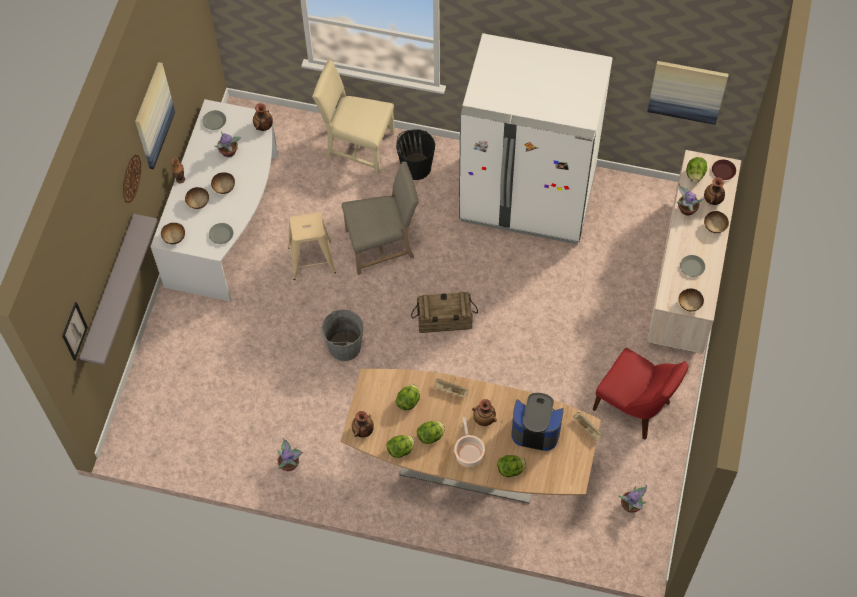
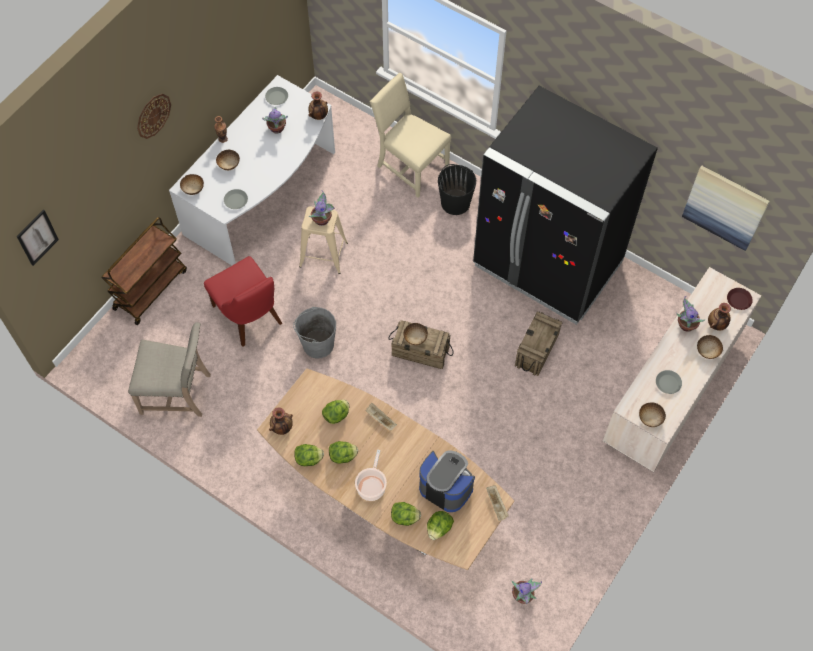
camera: 20 degrees right, 0 degrees up
(109, 290) = (100, 214): grey shelf -> none
(153, 116) = (199, 65): picture -> none
(156, 350) = (150, 289): none -> brown cart
(223, 188) = (257, 159): bowl -> bowl (415, 338)
(290, 464) = (220, 434): potted plant -> potted plant (322, 219)
(382, 245) = (393, 263): beige chair -> beige chair (178, 392)
(484, 419) = (401, 458): vase -> none
(527, 197) = (547, 265): white fridge -> black fridge
(551, 281) = (537, 350): none -> crate
(634, 408) = (566, 500): red chair -> red chair (249, 317)
(695, 175) = (708, 294): lettuce -> lettuce (439, 528)

